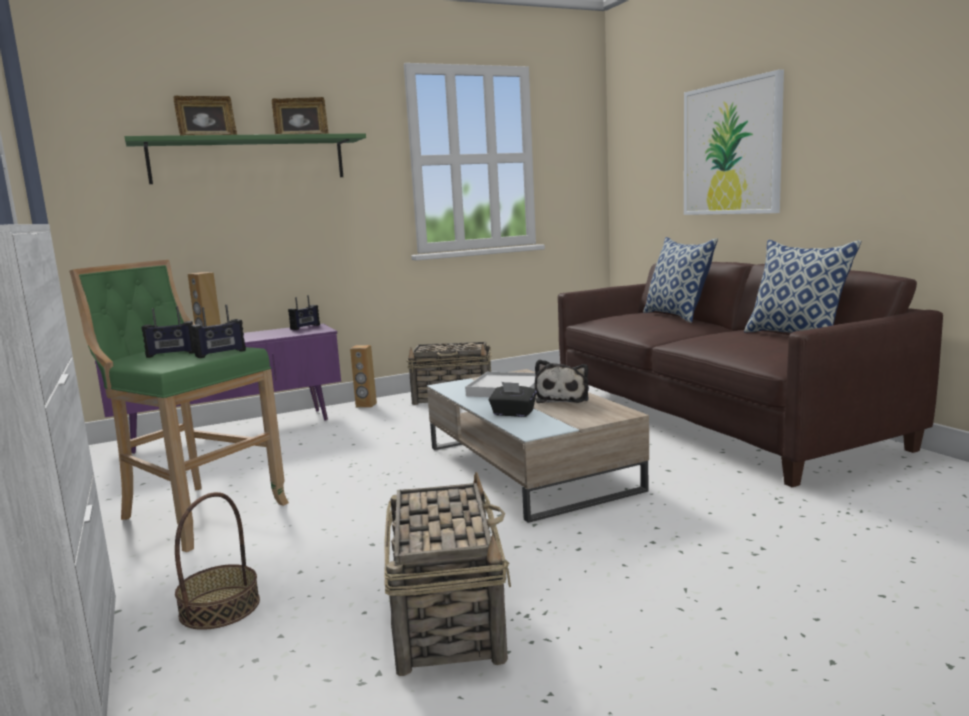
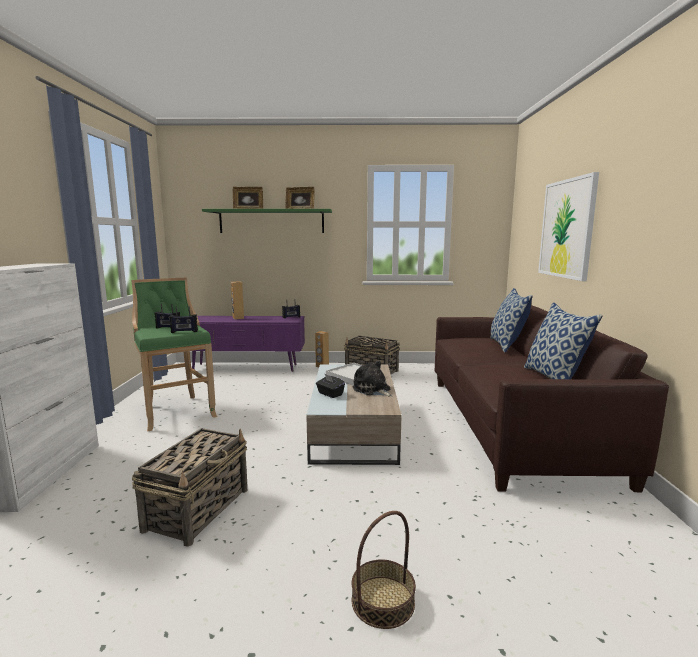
camera: 25 degrees right, 0 degrees up
(219, 607) = (124, 465): basket -> basket (382, 601)
(562, 398) = (372, 390): plush toy -> plush toy turned 105 degrees clockwise

